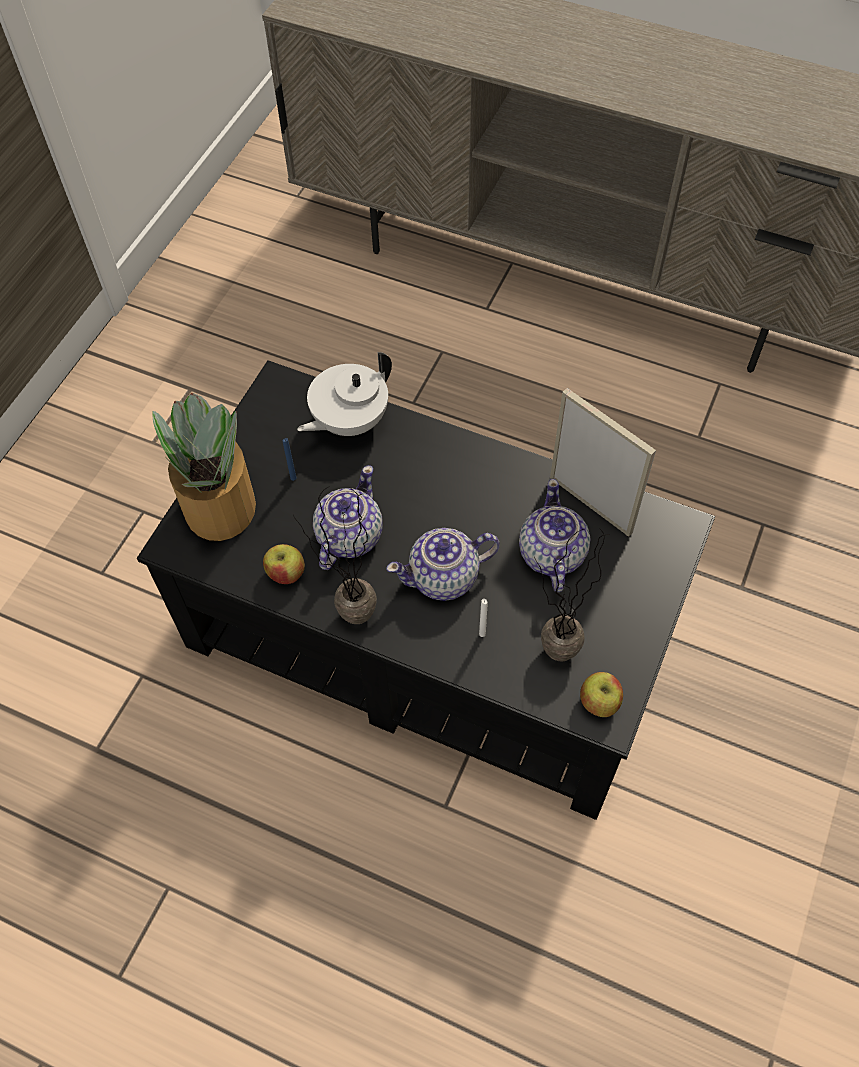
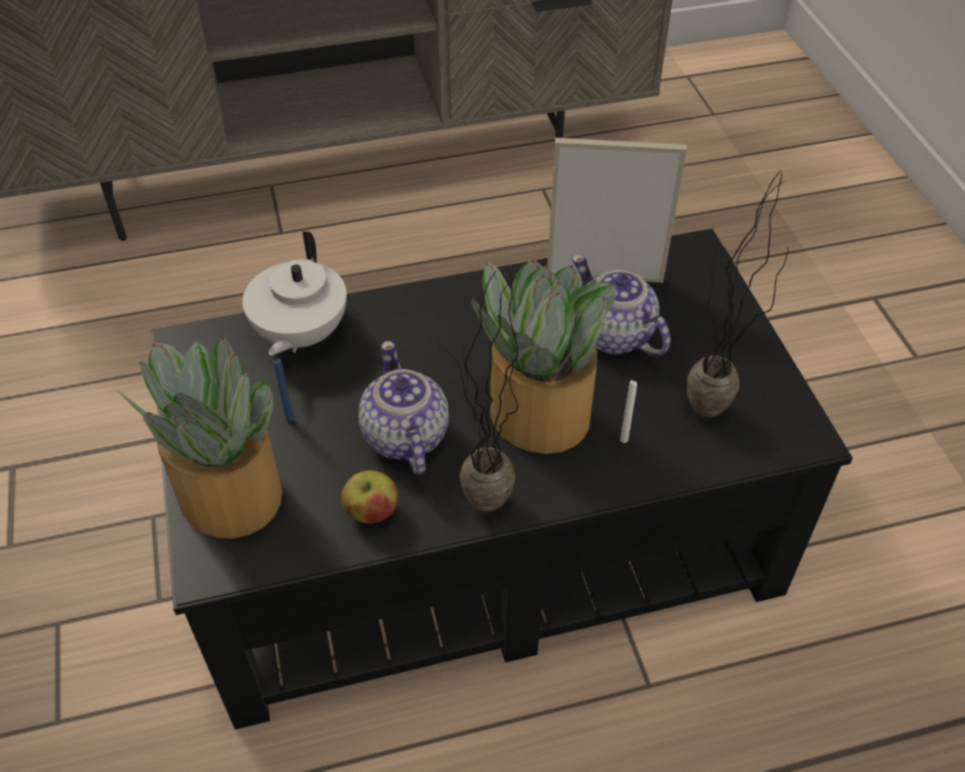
camera: 40 degrees left, 10 degrees down
(445, 577) = (538, 413): teapot -> potted plant
(599, 702) = (784, 428): apple -> none

